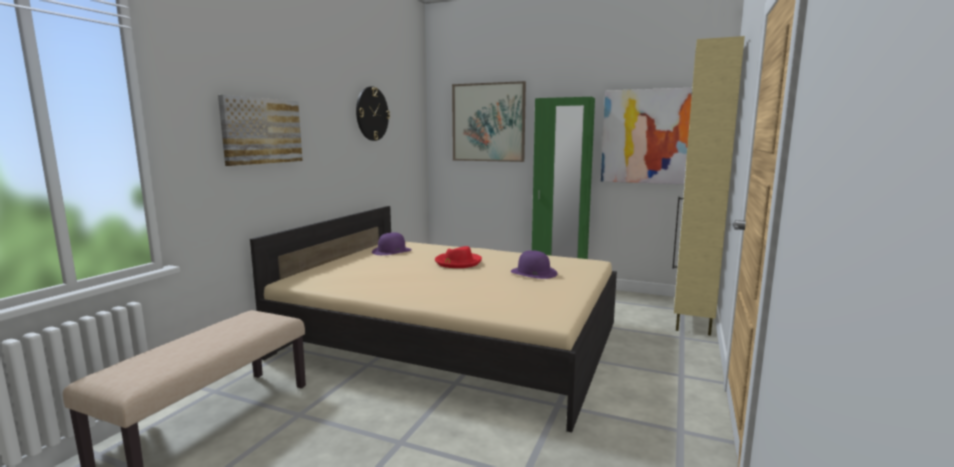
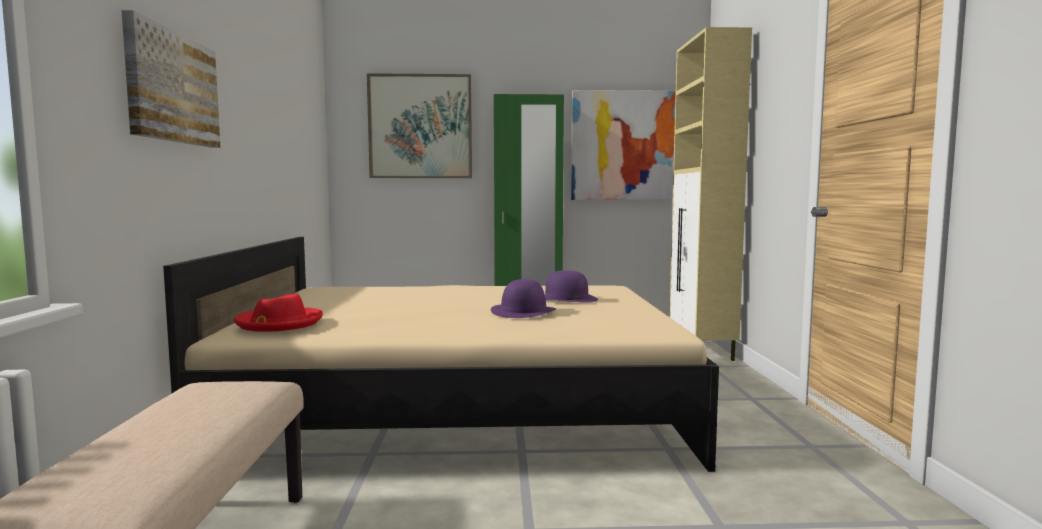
camera: 25 degrees left, 5 degrees down
(372, 113) = (280, 97): wall clock -> none
(392, 251) = (335, 295): purple hat -> purple hat (523, 311)
(458, 262) = (454, 298): red hat -> red hat (279, 323)

